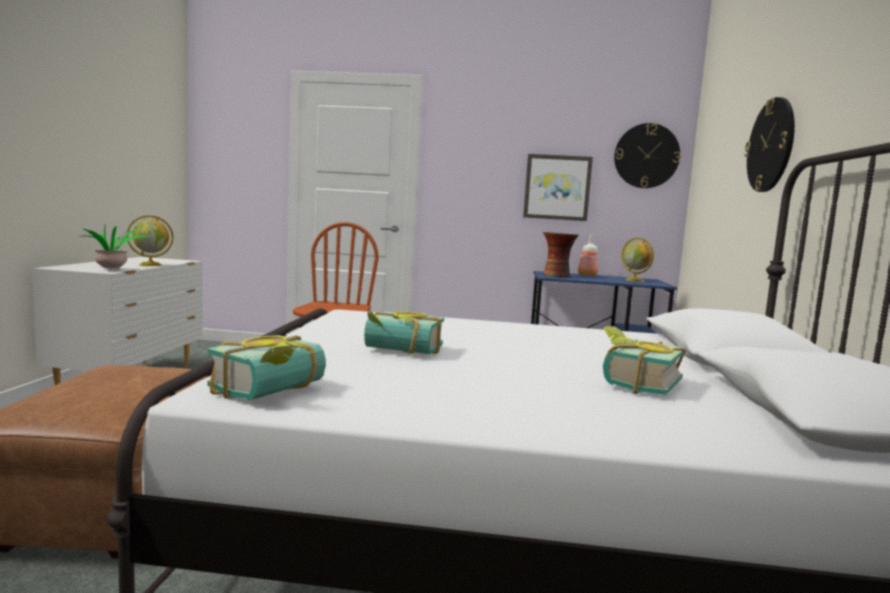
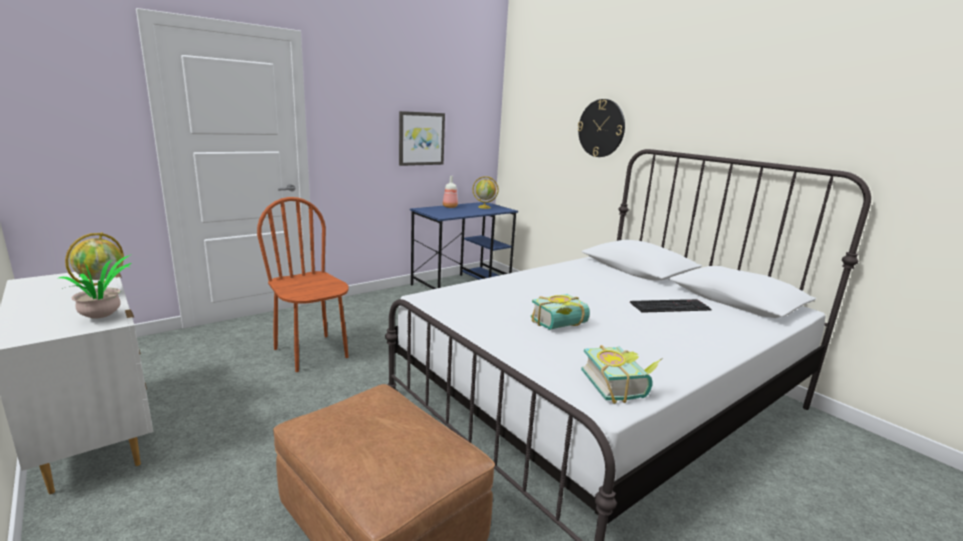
camera: 45 degrees left, 10 degrees up
(557, 276) = (441, 213): vase -> none
(633, 383) = (670, 306): book -> keyboard
(646, 156) = (476, 111): wall clock -> none

